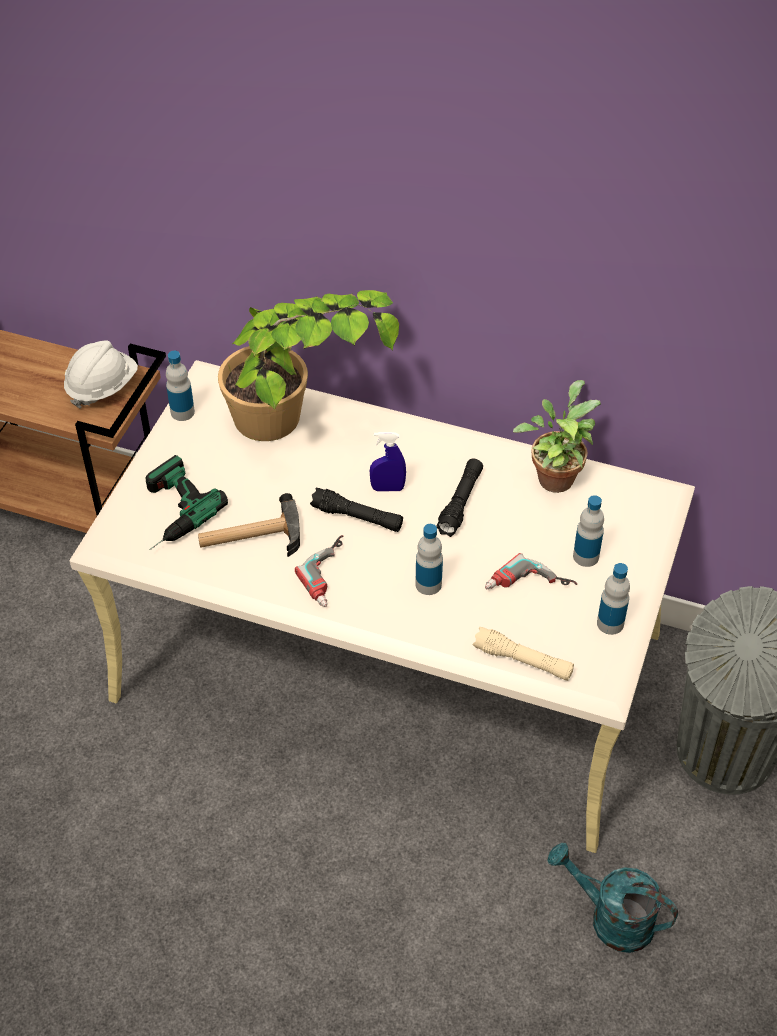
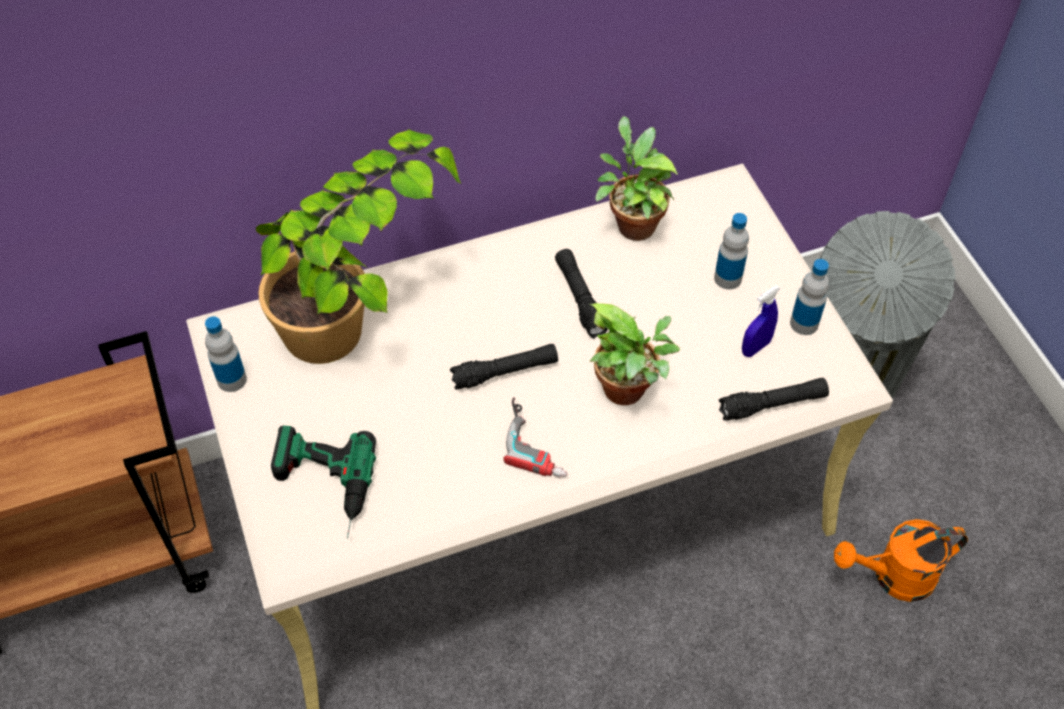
camera: 40 degrees left, 5 degrees up
(102, 387) = (102, 408): white hard hat -> none
(250, 537) = (426, 458): hammer -> none
(387, 488) = (504, 327): blue spray bottle -> blue spray bottle (756, 347)
(428, 584) = (629, 391): bottle -> potted plant
(523, 661) = (772, 405): beige flashlight -> black flashlight
(529, 588) = (712, 337): power drill -> none
(610, 918) = (893, 577): turquoise watering can -> orange watering can

